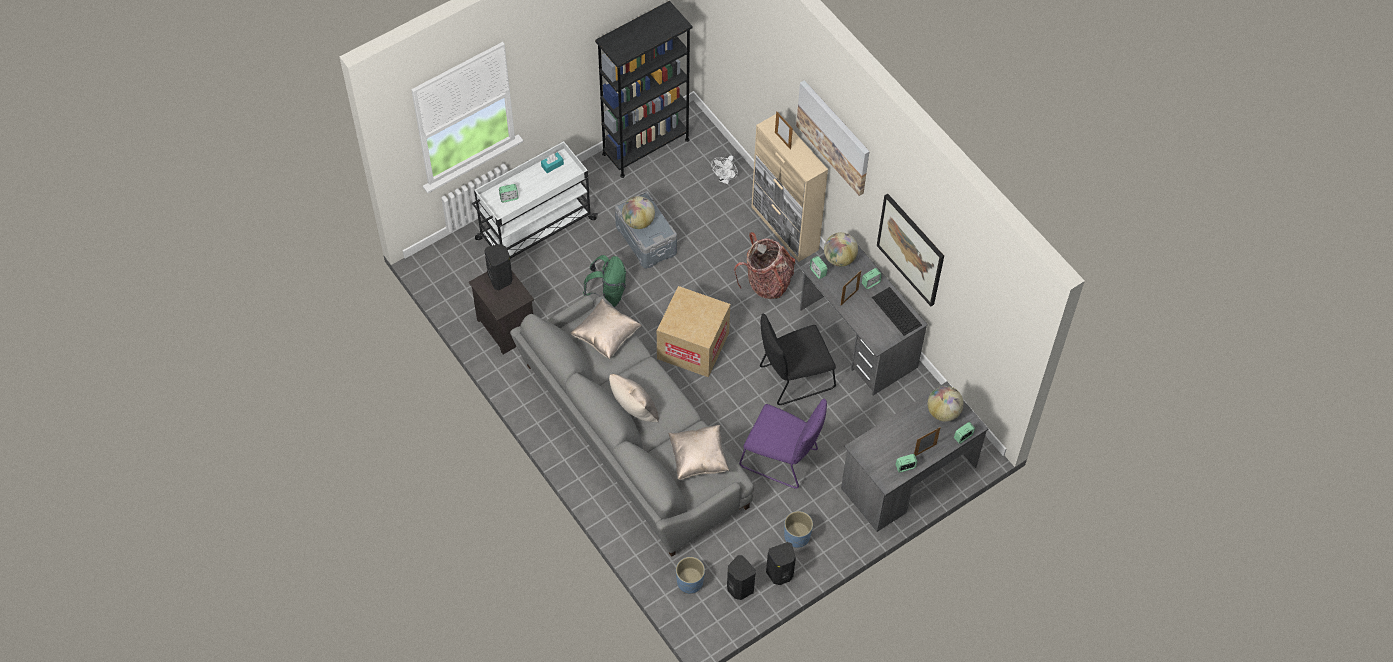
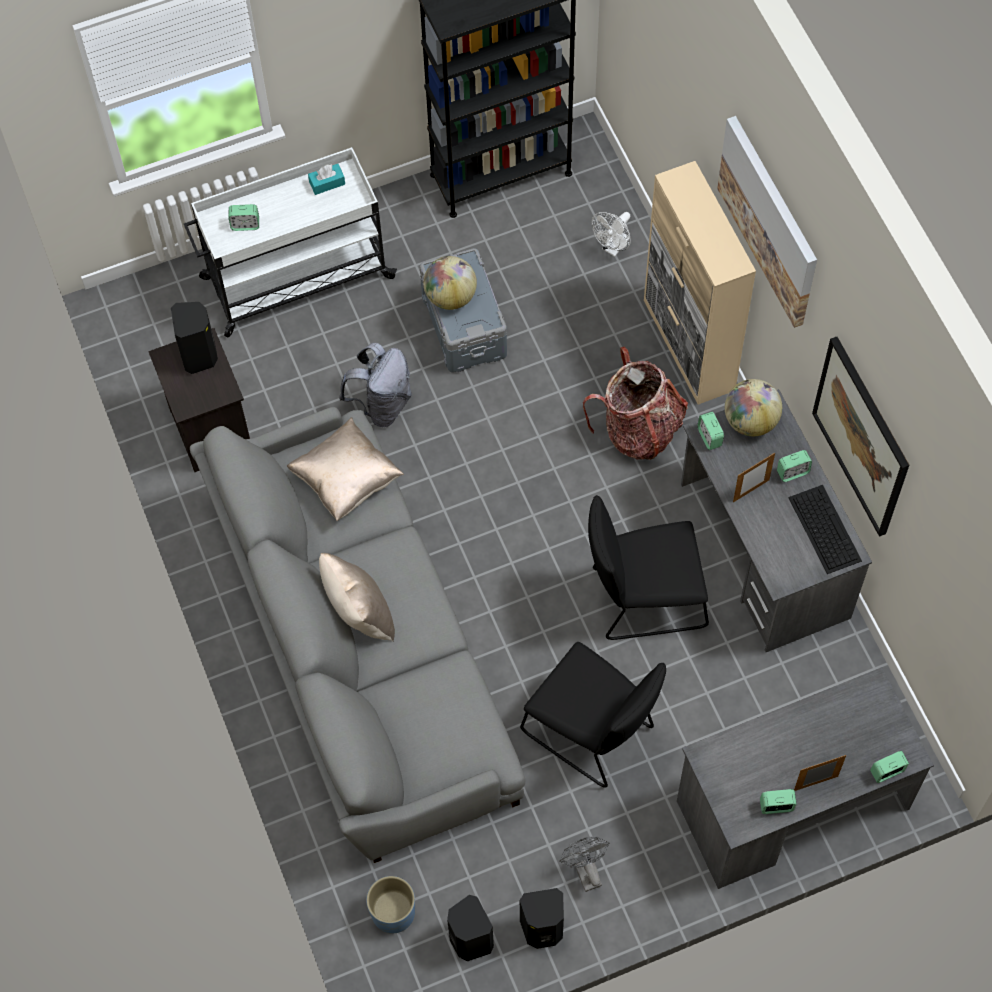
camera: 15 degrees right, 5 degrees up
(607, 295) = (382, 404): green backpack -> grey backpack
(693, 346) = (495, 513): cardboard box -> none
(698, 459) = (443, 717): beige pillow -> none
(782, 141) = (692, 209): picture frame -> none
(782, 459) = (592, 733): purple chair -> black chair
(797, 536) = (585, 870): blue planter -> grey fan
(943, 412) = (863, 721): globe -> none

